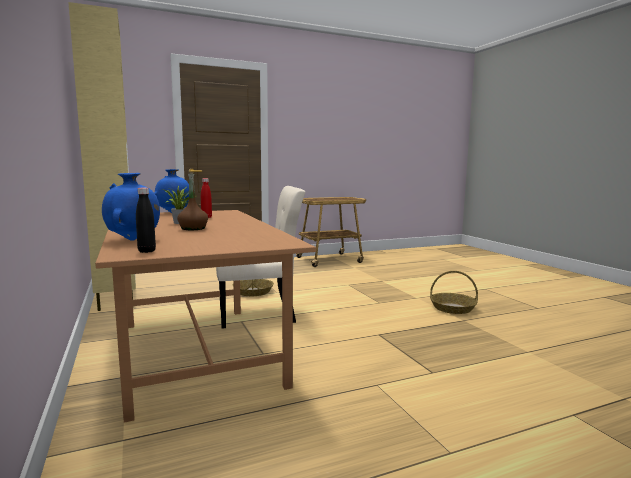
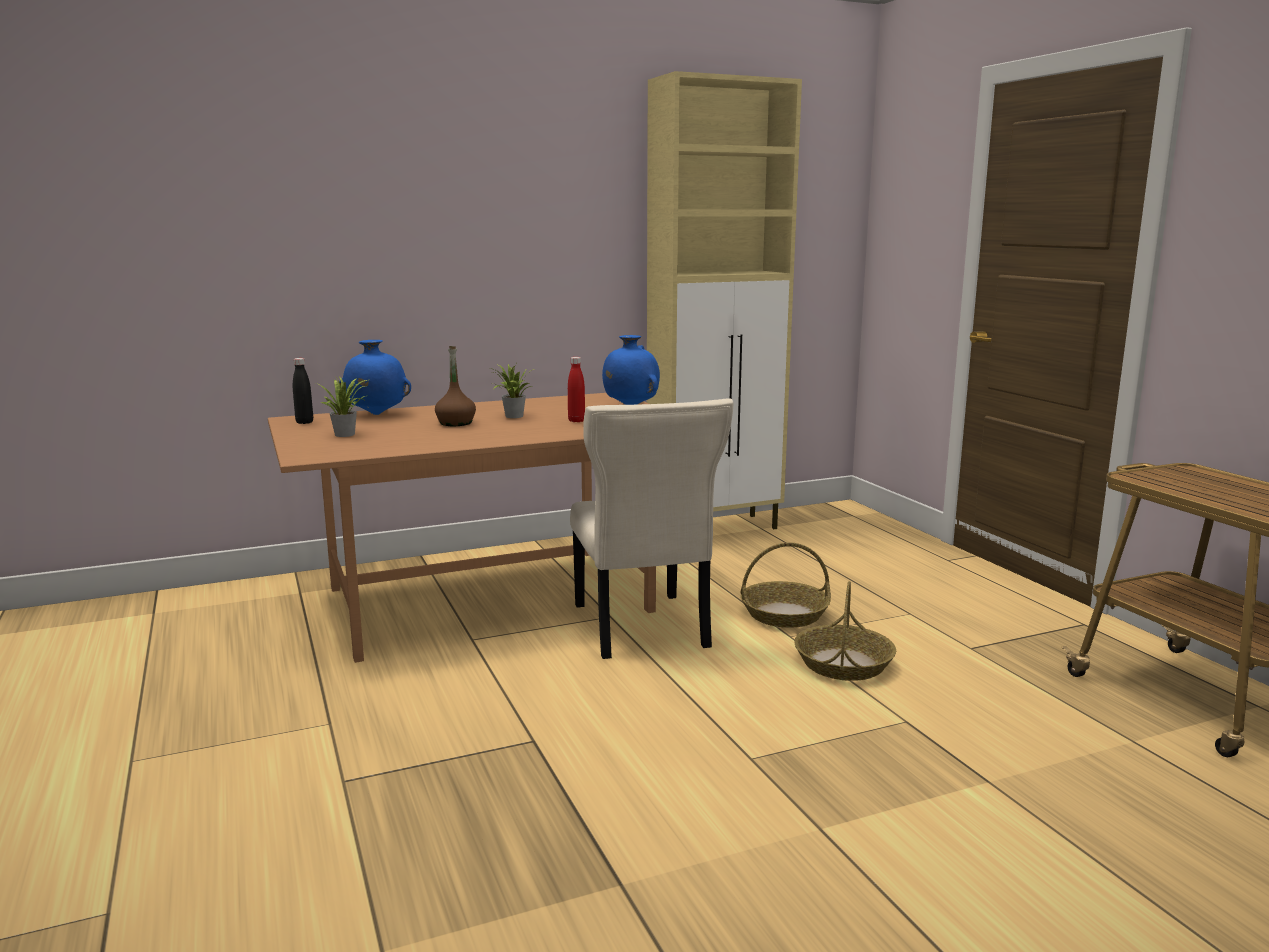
camera: 90 degrees right, 5 degrees up
(213, 241) = (347, 434): none -> potted plant
(453, 308) = (729, 885): basket -> basket (843, 664)

